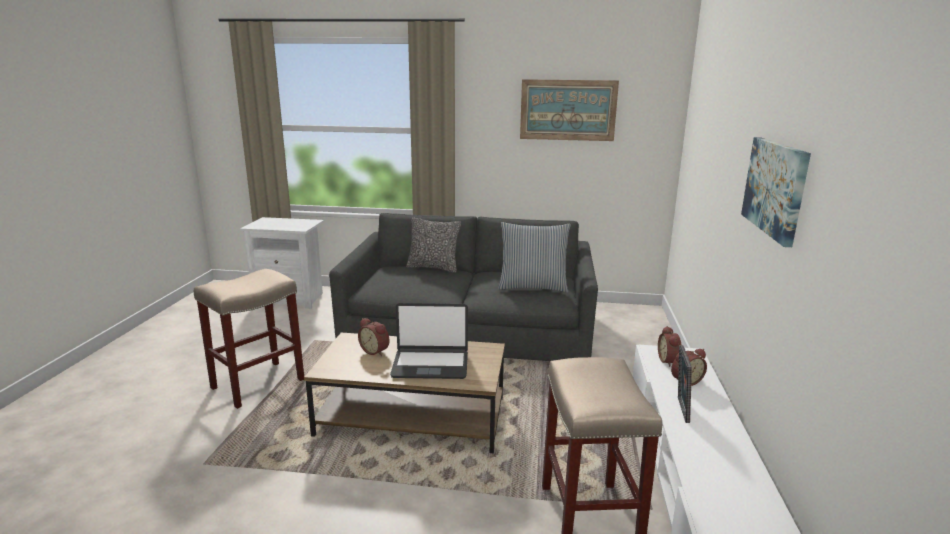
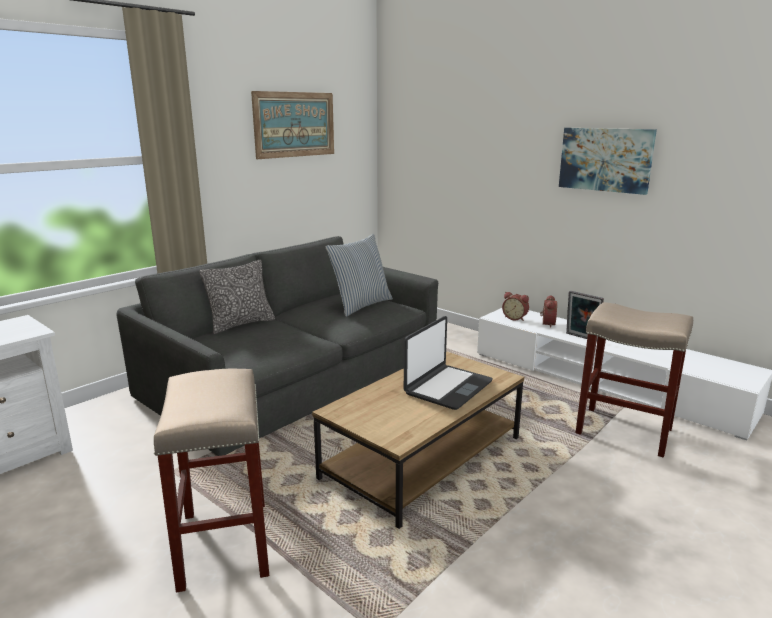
camera: 55 degrees left, 0 degrees up
(375, 351) = (386, 404): alarm clock -> none

